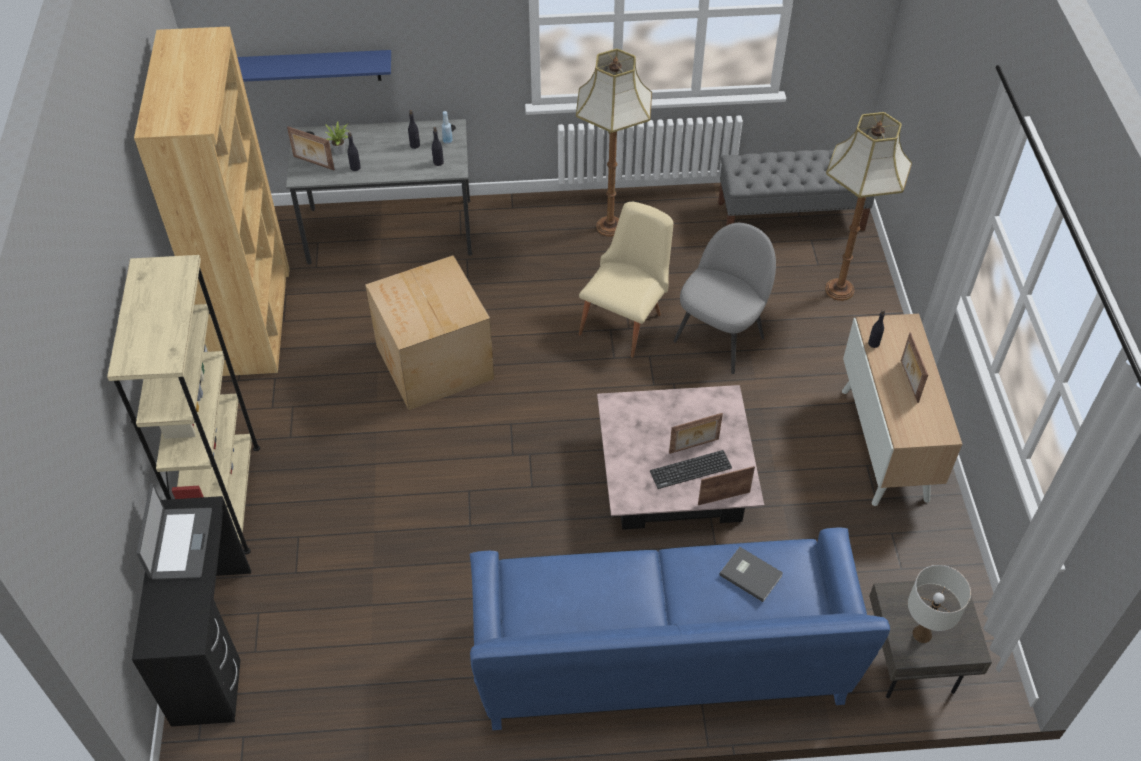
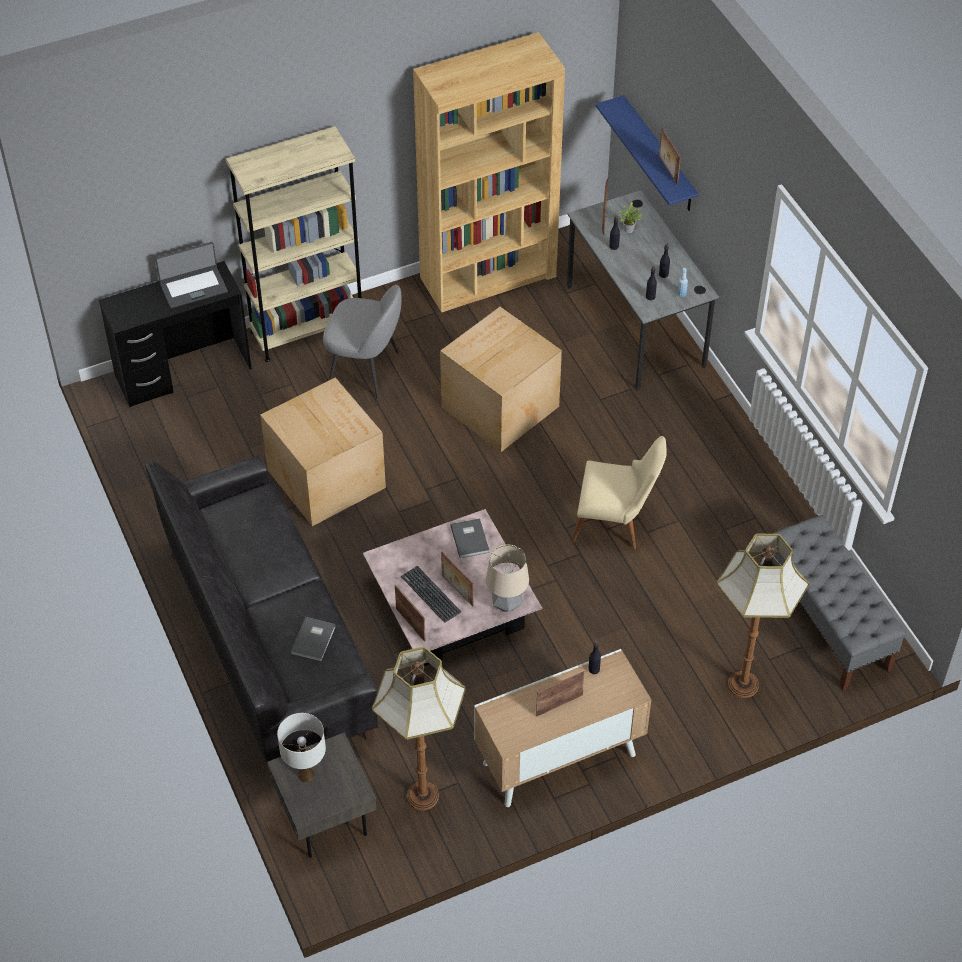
camera: 70 degrees right, 0 degrees up
(344, 59) = (667, 170): none -> picture frame
(452, 539) = (326, 477): none -> cardboard box
(610, 226) = (730, 480): floor lamp -> floor lamp (424, 796)
(631, 416) = (470, 538): none -> grey book
(662, 658) = (269, 643): blue sofa -> black sofa
(720, 338) = (629, 601): grey chair -> grey chair (365, 370)
(726, 411) = (506, 604): none -> table lamp

